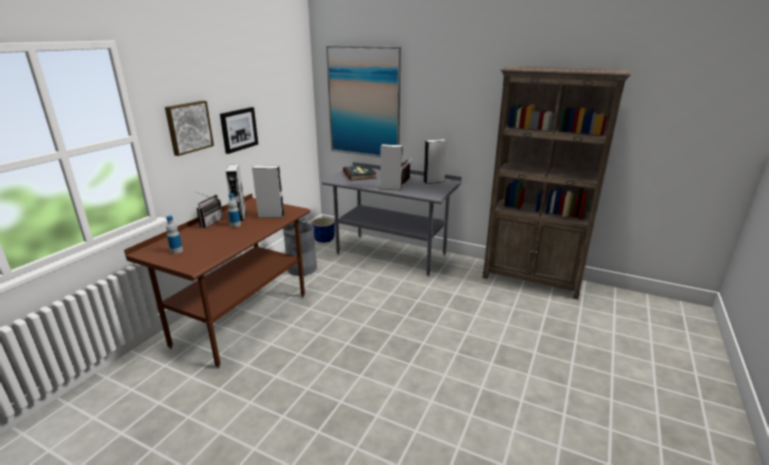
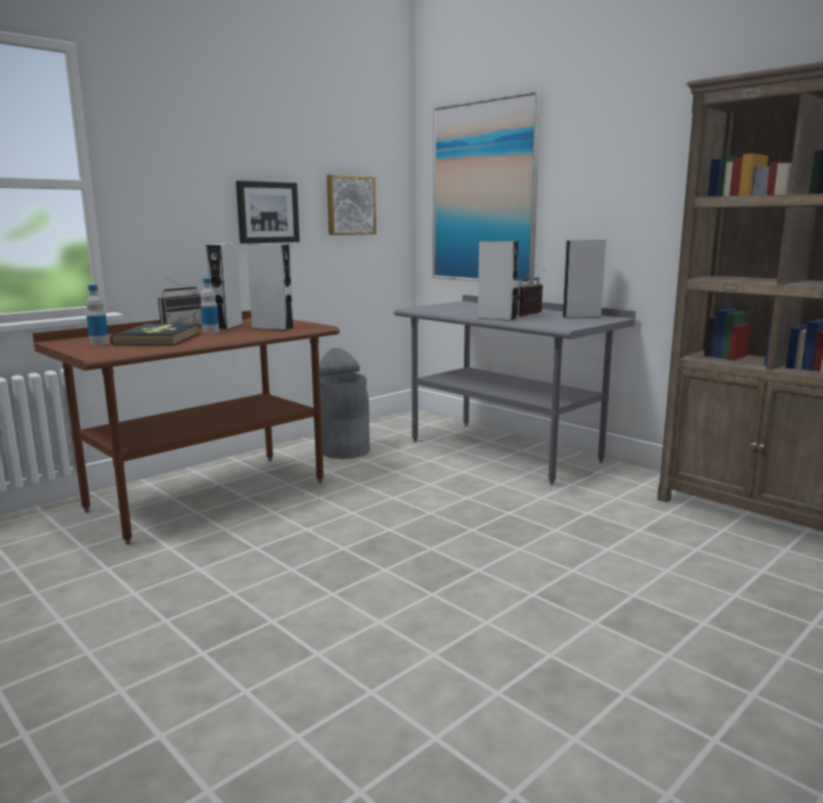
camera: 20 degrees right, 10 degrees down
(188, 127) = (179, 189): picture -> picture (350, 205)
(324, 239) = (407, 423): blue planter -> none
(359, 174) = (461, 307): book -> book (158, 339)

